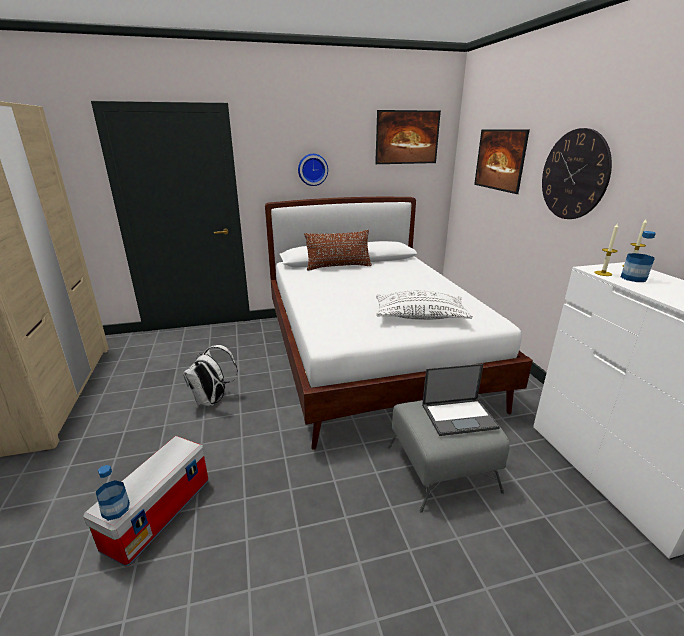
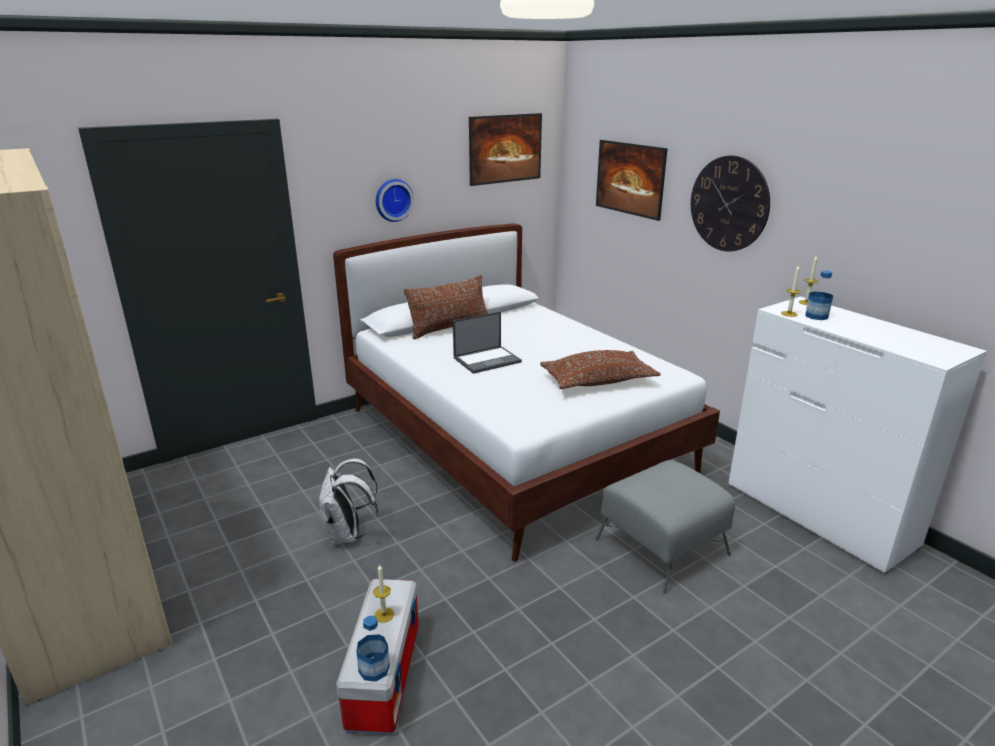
camera: 20 degrees left, 0 degrees up
(158, 466) = (384, 615): none -> candle
(420, 317) = (598, 381): white pillow -> brown pillow
(459, 416) = (680, 484): laptop -> laptop (487, 360)

